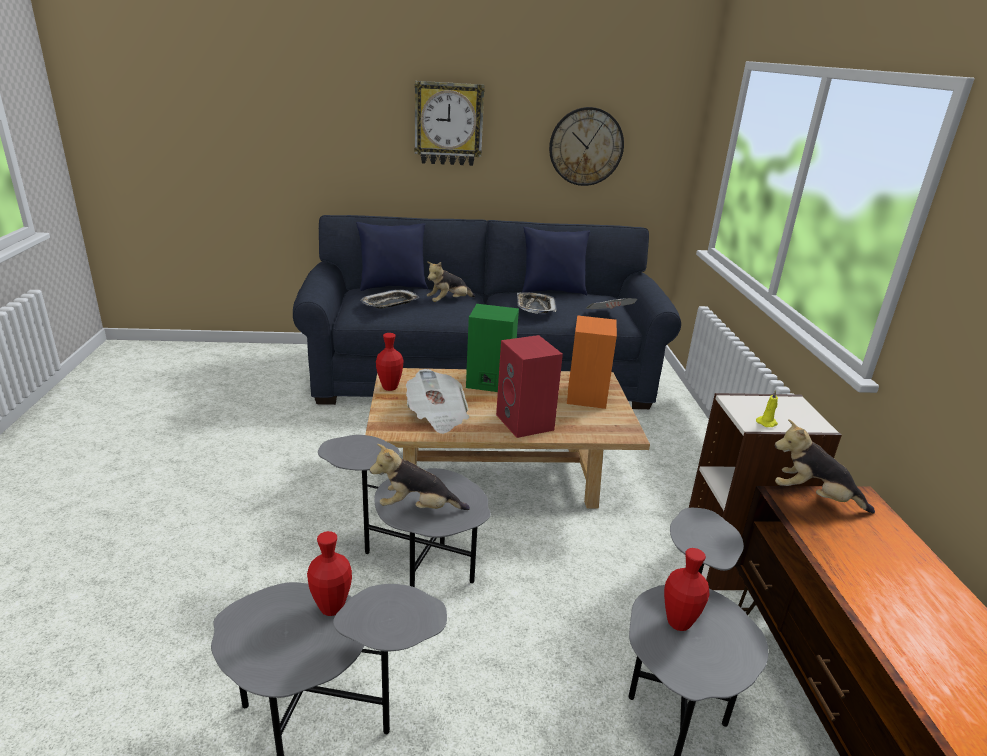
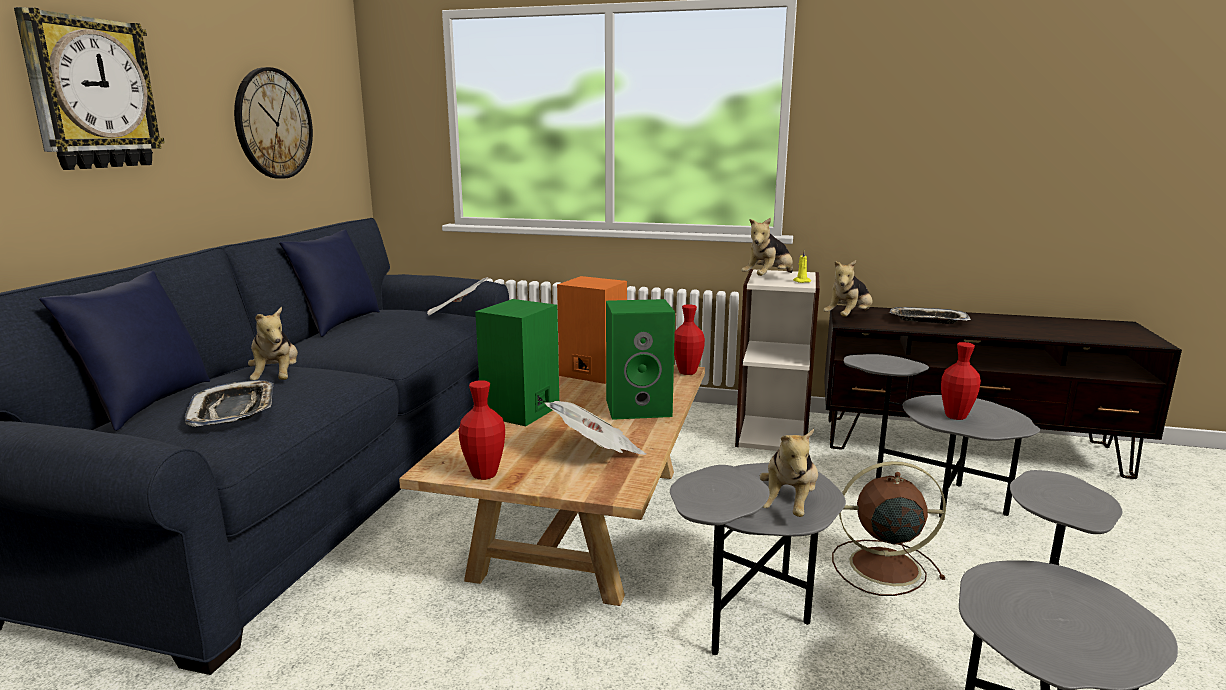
camera: 70 degrees left, 10 degrees down
(332, 608) = (1002, 581): red vase -> red vase (687, 372)
(508, 641) = (881, 566): none -> brown fan
(526, 423) = (640, 407): red speaker -> green speaker
(535, 307) = (382, 336): tray -> tray (927, 320)
(759, 405) = (768, 278): none -> plush toy

